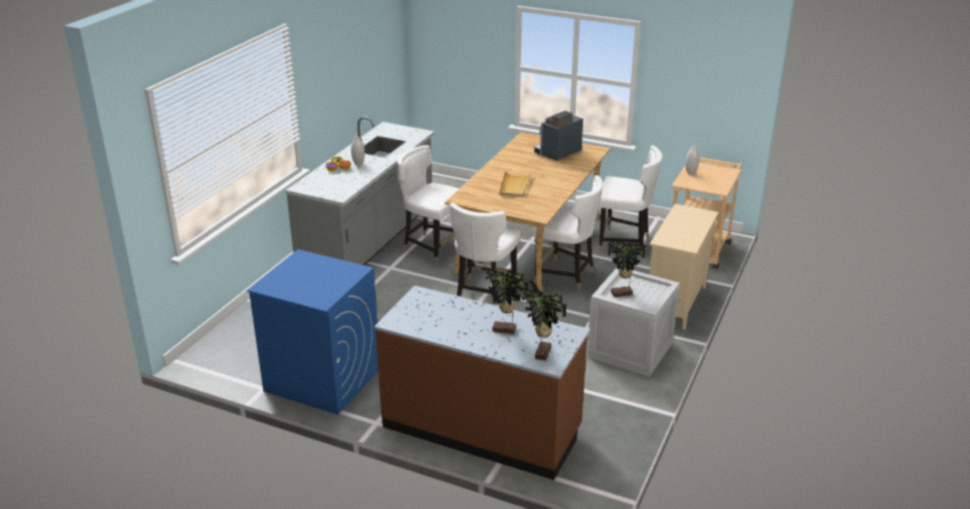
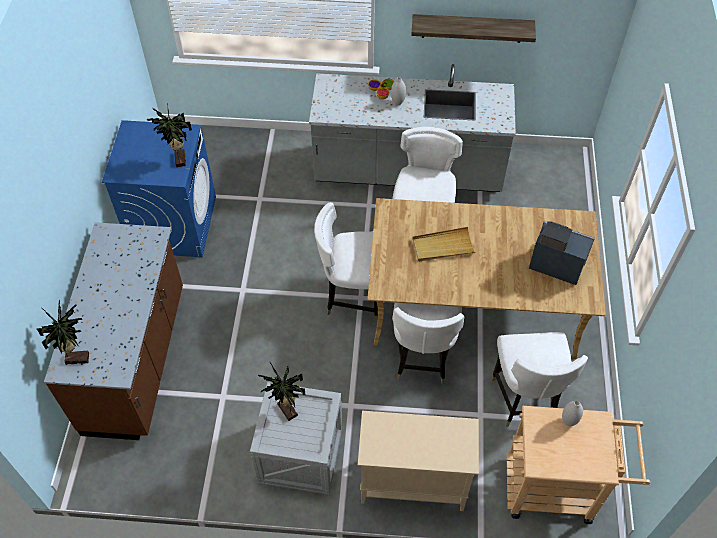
camera: 70 degrees right, 25 degrees up
(344, 91) = (472, 28): none -> shelf
(504, 331) = (108, 318): potted plant -> potted plant (179, 160)

